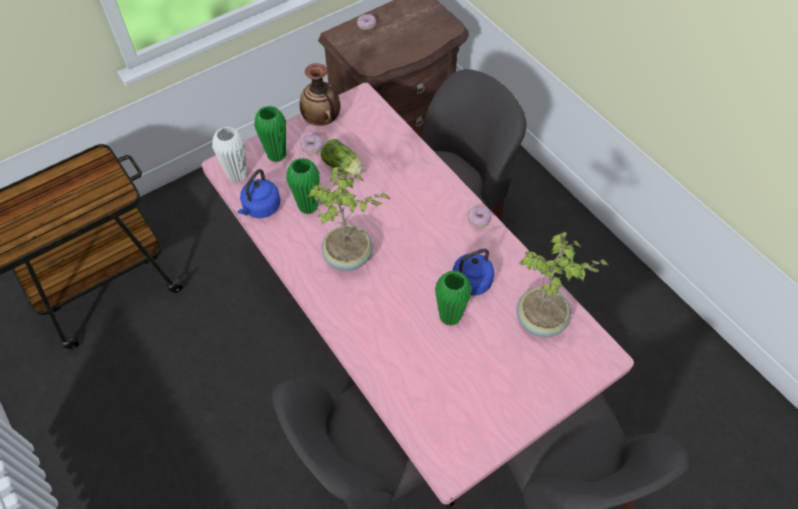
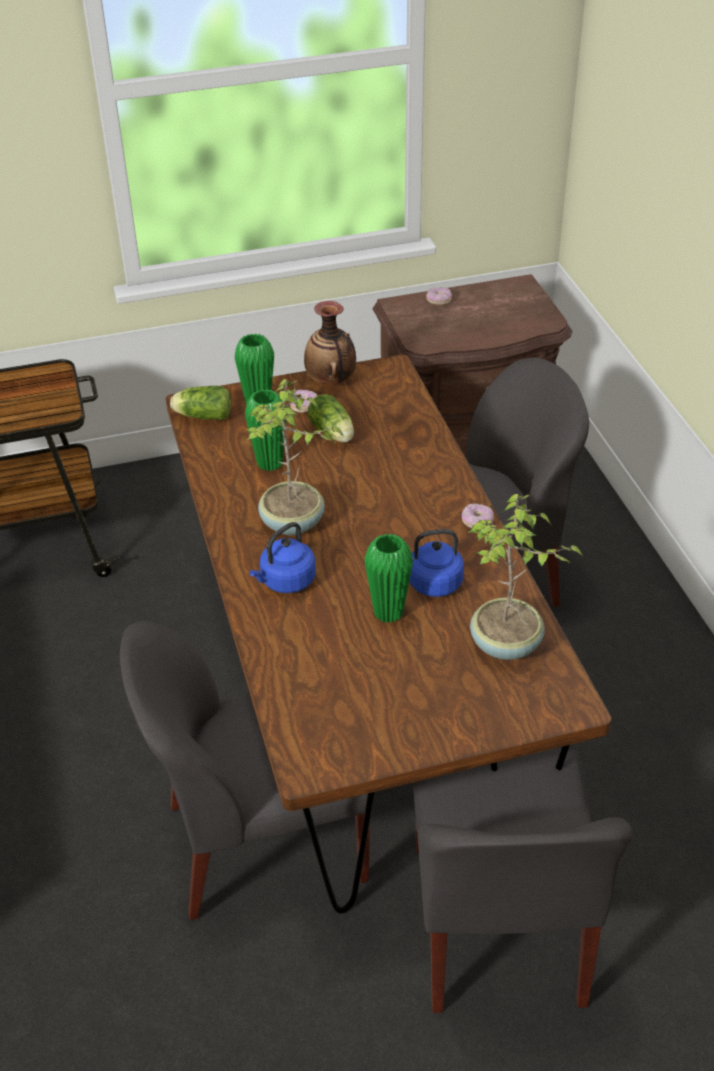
camera: 20 degrees right, 15 degrees down
(237, 175) = (202, 416): white vase -> lettuce
(260, 208) = (212, 453): blue kettle -> blue kettle (285, 581)
(397, 339) = (357, 698): pink dining table -> brown dining table

